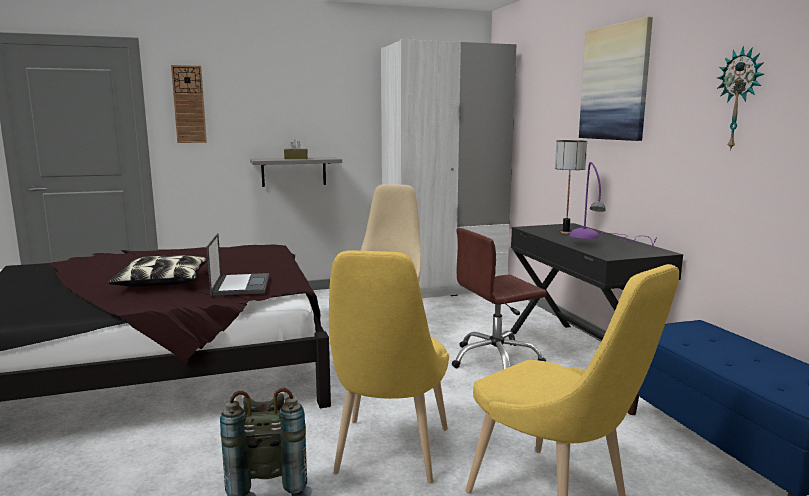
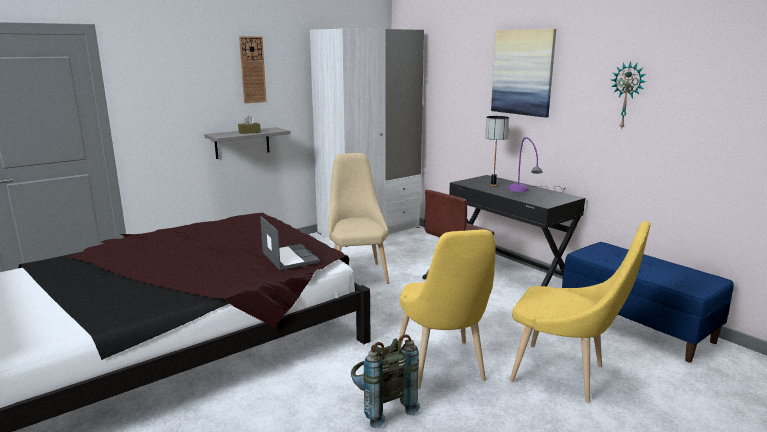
camera: 20 degrees left, 5 degrees up
(162, 282) = (217, 263): pillow -> none
(189, 104) = (147, 87): wall clock -> wall clock (252, 70)

